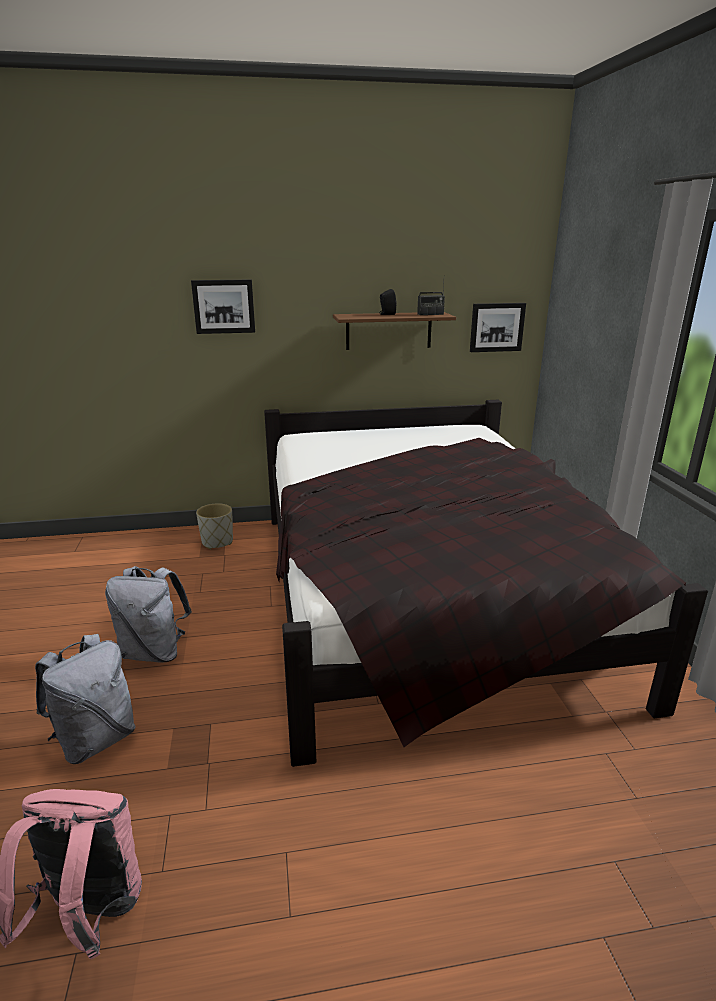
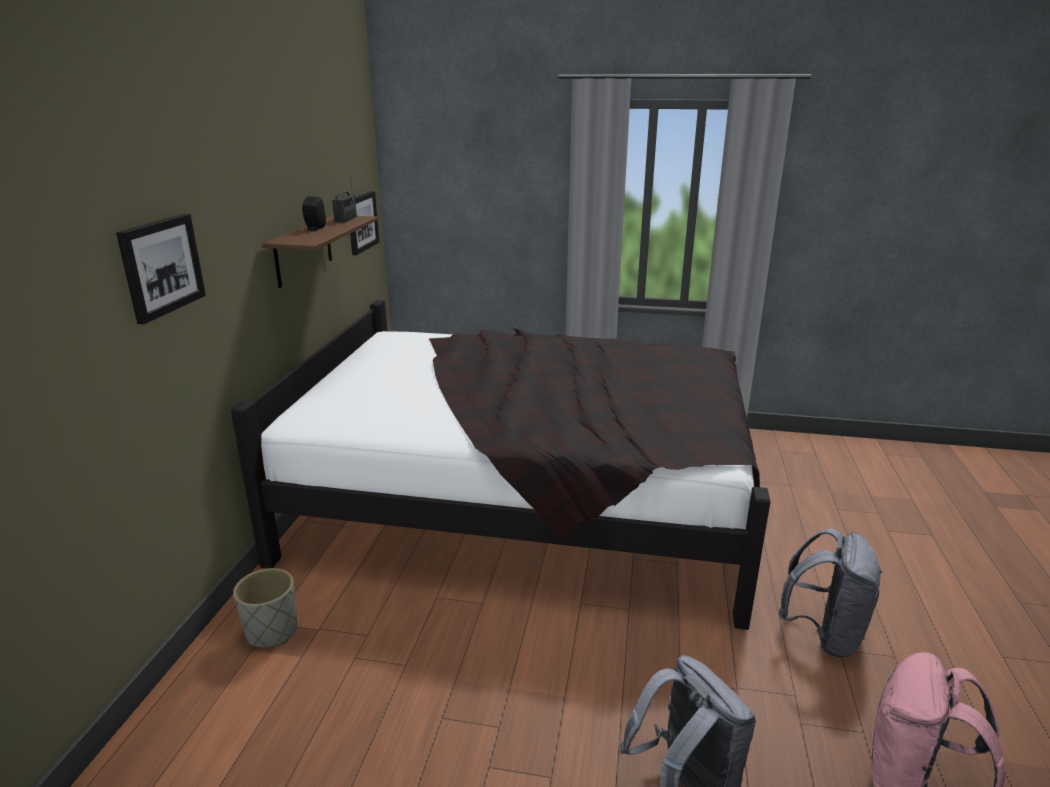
camera: 70 degrees left, 0 degrees up
(155, 652) = (529, 723): grey backpack -> grey backpack (824, 634)

